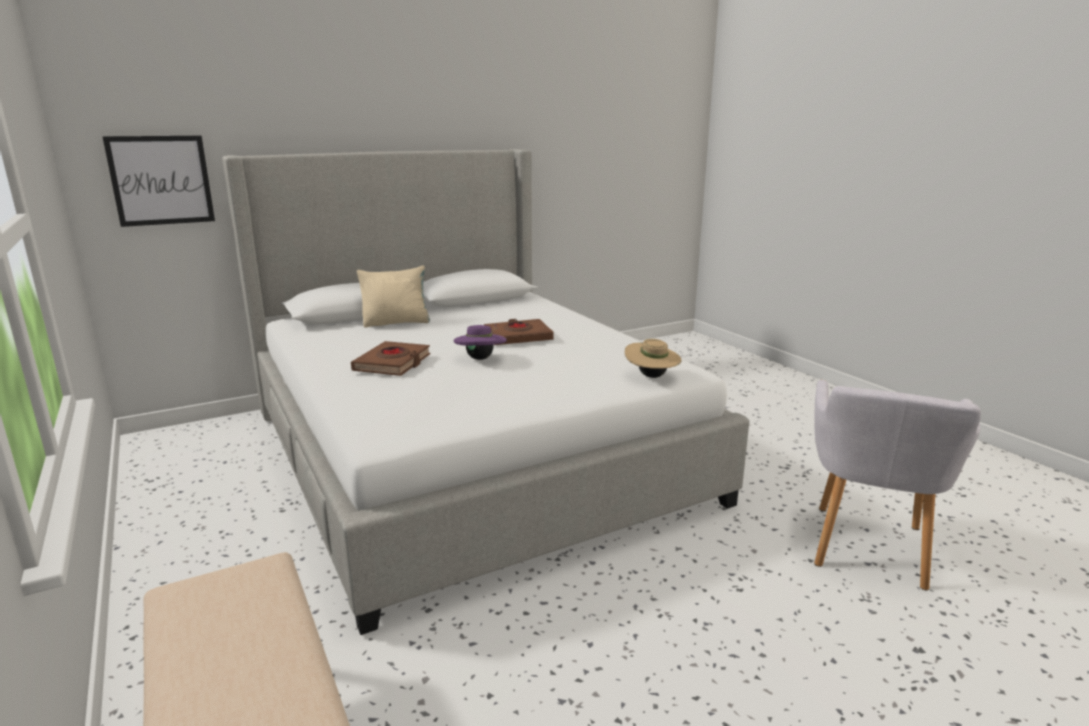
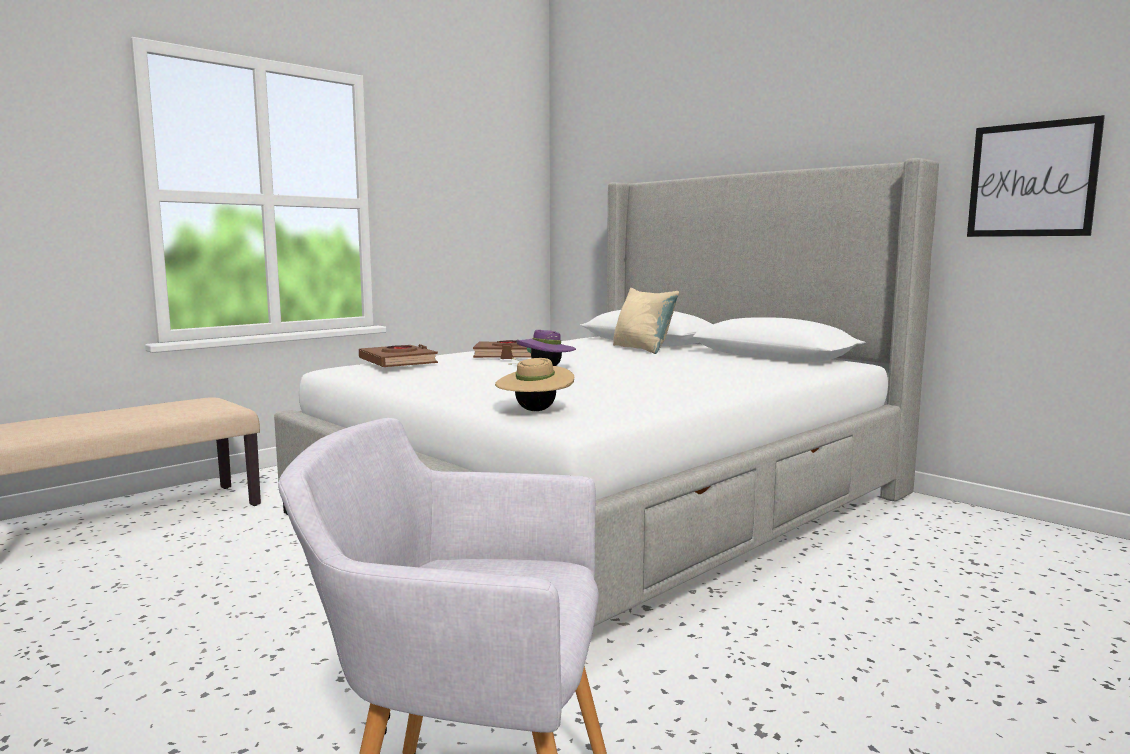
camera: 75 degrees right, 10 degrees down
(161, 180) = (596, 207): picture -> picture (1032, 180)
(518, 337) = (638, 372): brown book -> brown book (398, 362)

